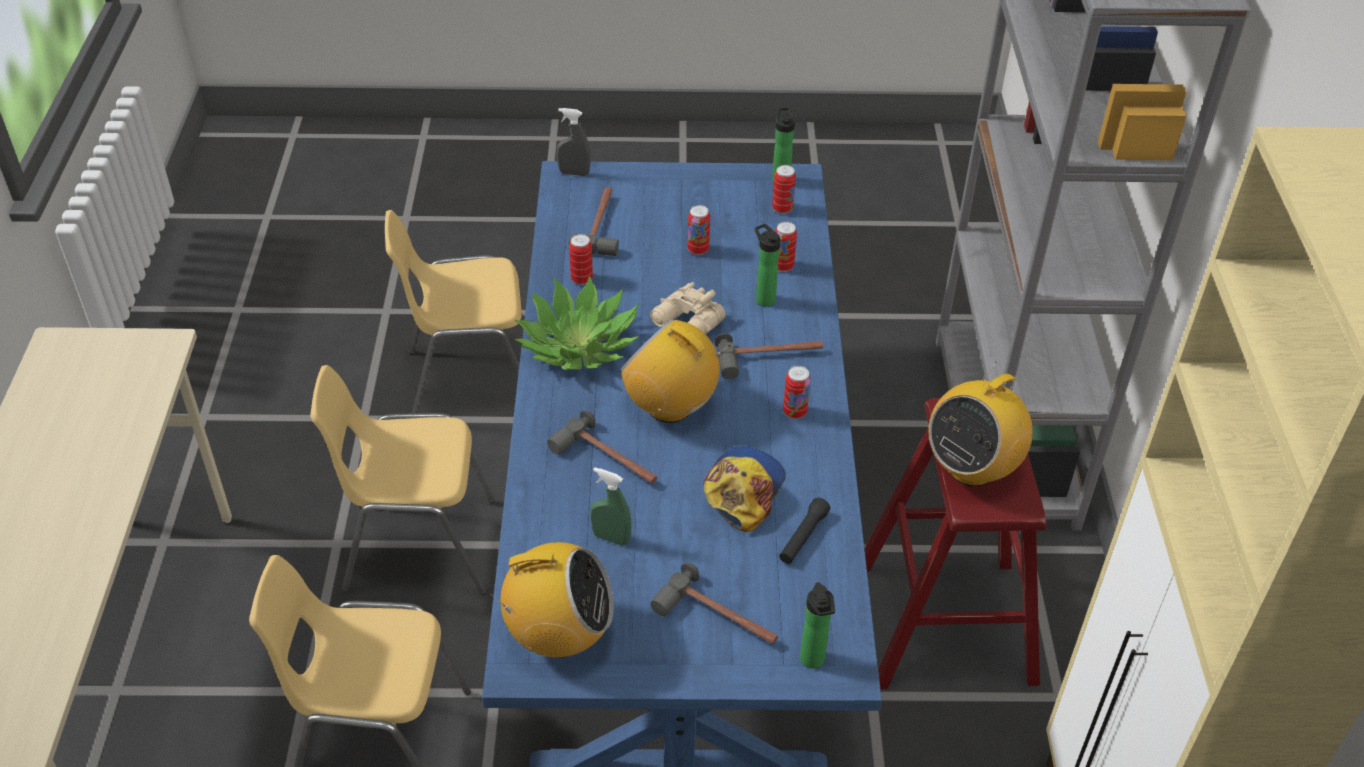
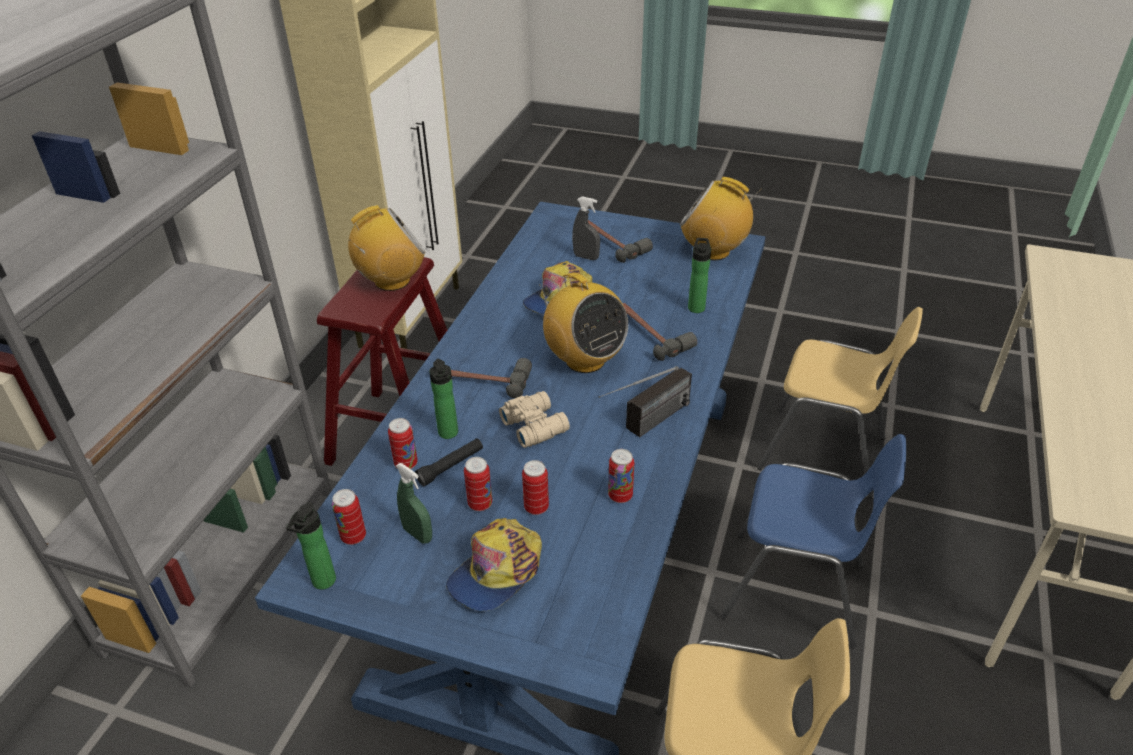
camera: 160 degrees left, 5 degrees down
(418, 545) = (795, 591): yellow chair -> blue chair
(574, 173) = (578, 664): grey spray bottle -> grey spray bottle (586, 257)
(578, 345) = (645, 426): potted plant -> radio
(602, 226) = (573, 562): hammer -> none
(611, 538) = (664, 289): green spray bottle -> green spray bottle (417, 534)
(657, 209) = (496, 571): none -> cap
(794, 412) = (488, 337): can -> can (536, 507)
(803, 537) = (535, 268): black flashlight -> black flashlight (451, 467)
(813, 662) = (567, 218): bottle -> bottle (696, 306)

